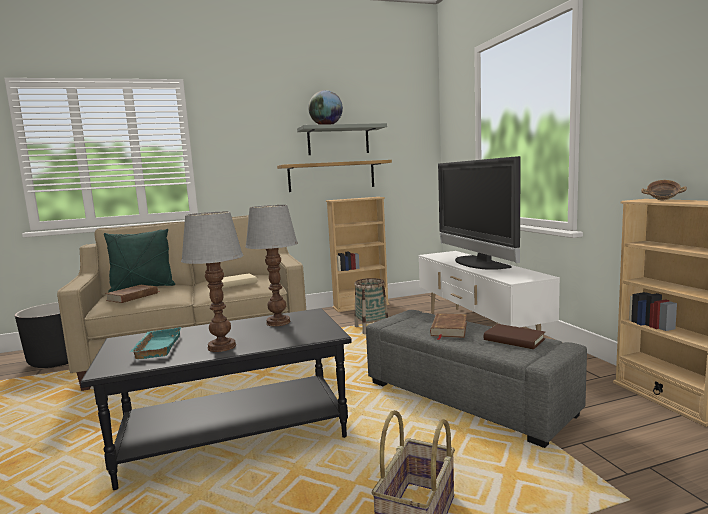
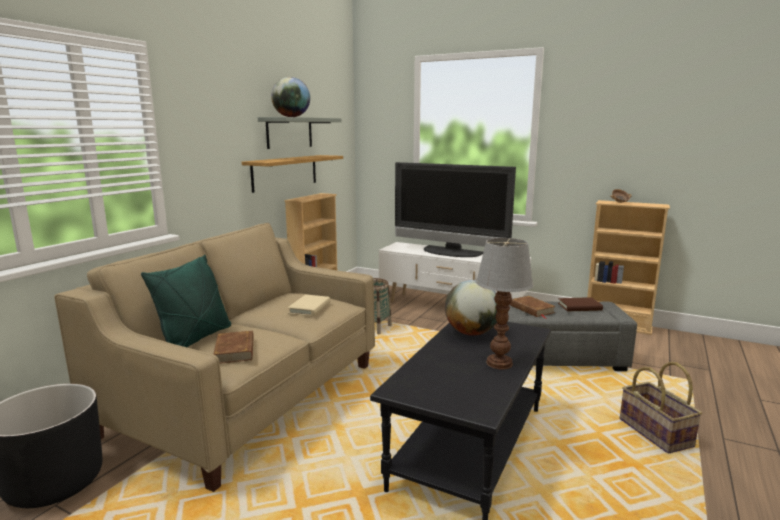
camera: 45 degrees left, 5 degrees up
(156, 347) = (452, 383): turquoise tray -> none
(278, 322) = (471, 333): table lamp -> globe

